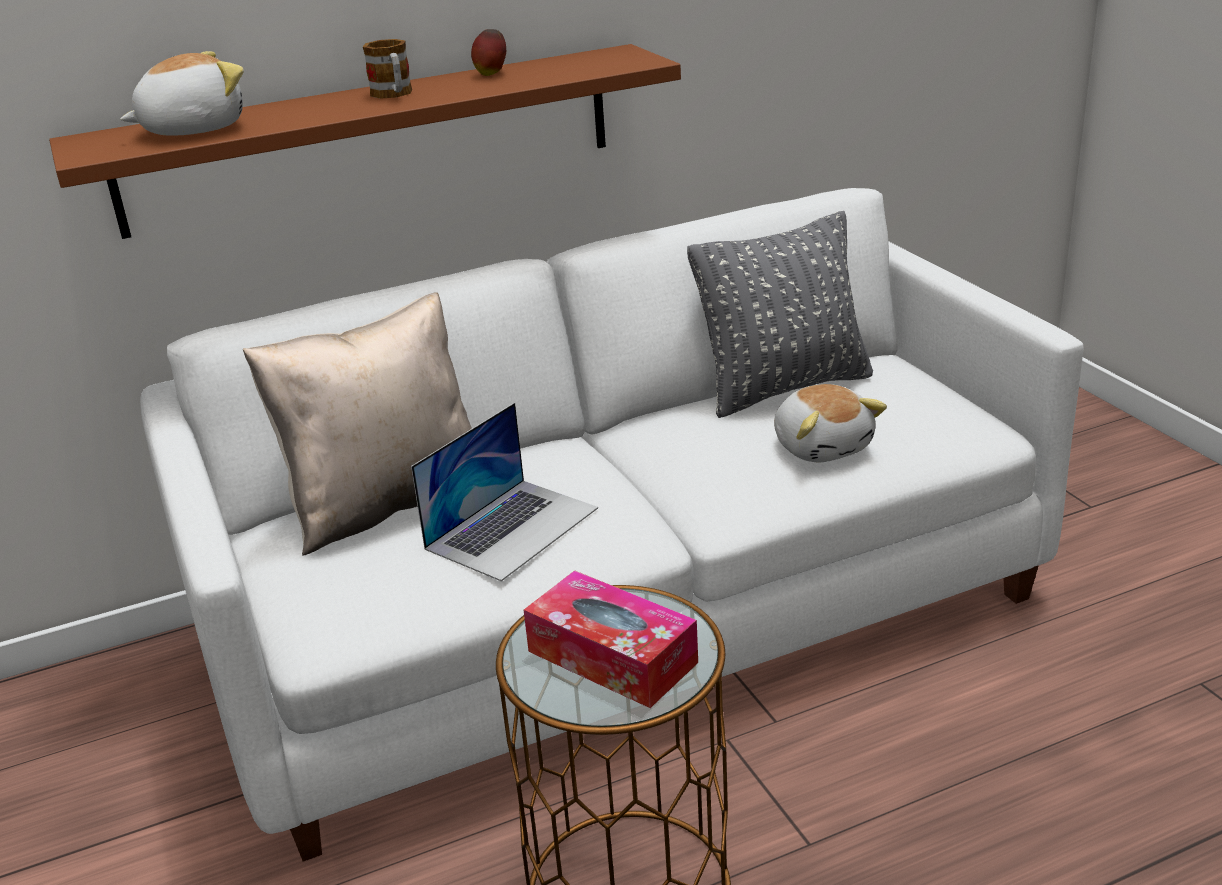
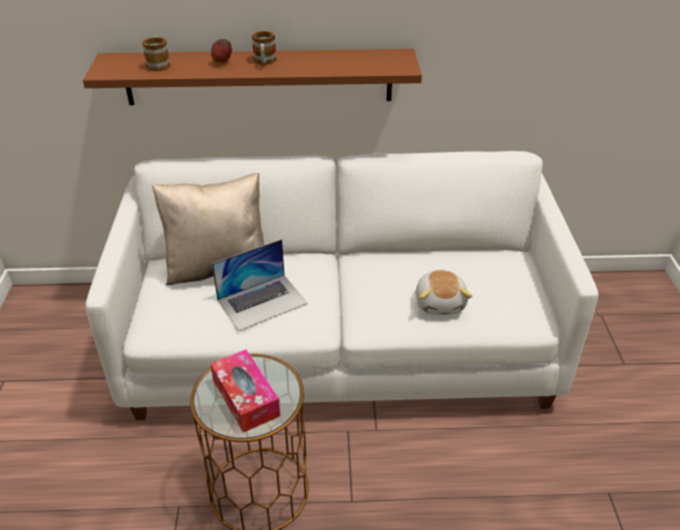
camera: 20 degrees right, 10 degrees up
(192, 129) = (158, 64): plush toy -> mug
(491, 74) = (323, 57): apple -> apple (222, 63)
(784, 388) = (447, 258): grey pillow -> none

